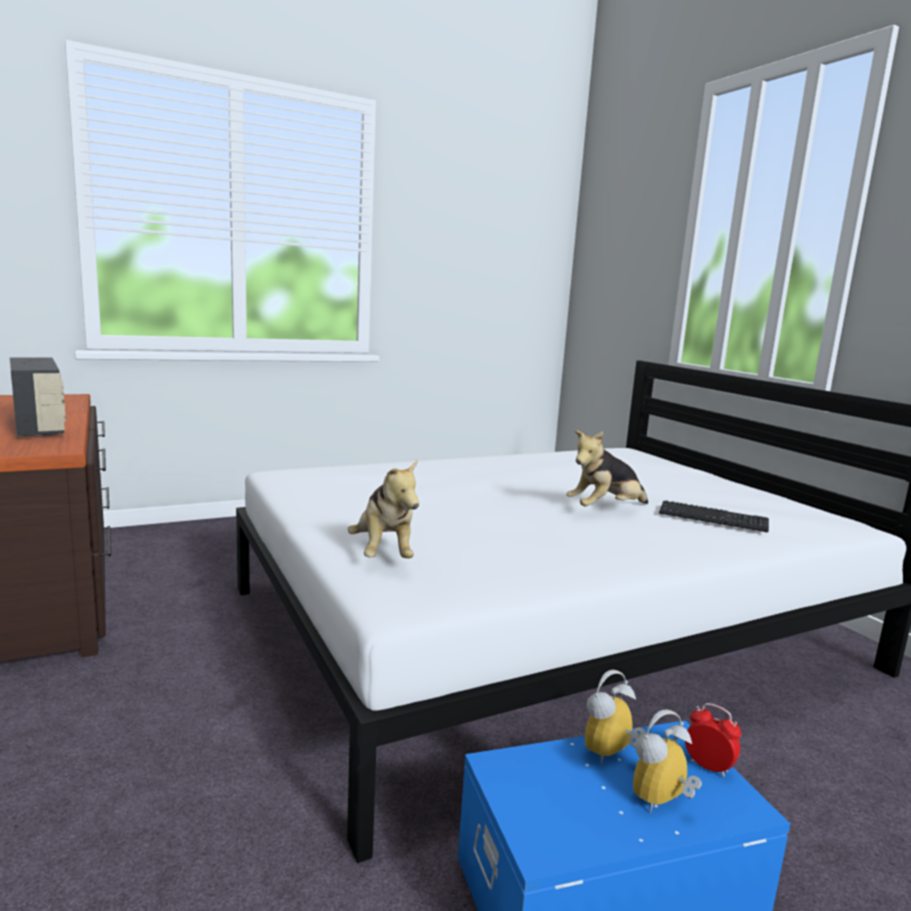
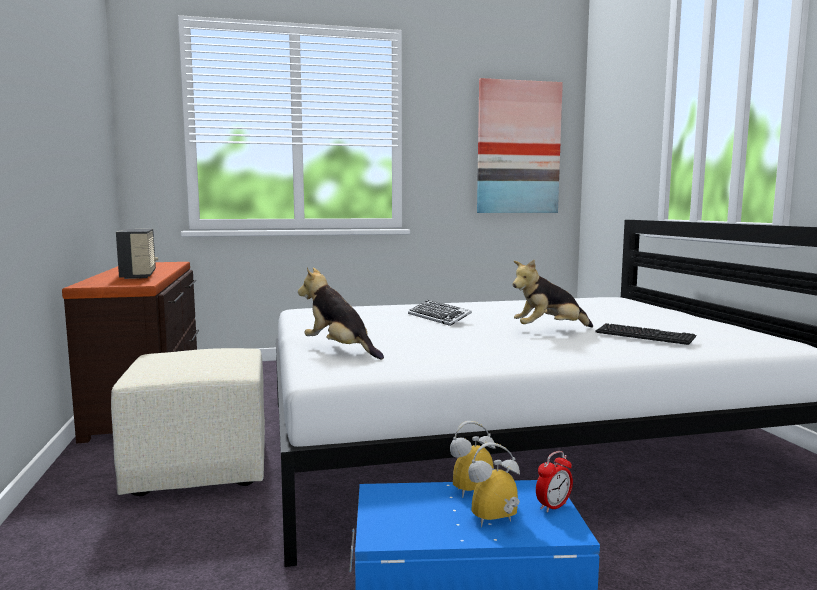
camera: 15 degrees right, 5 degrees down
(174, 707) = (200, 469): none -> beige ottoman
(383, 554) = (340, 350): plush toy -> plush toy turned 135 degrees clockwise
(462, 488) = (439, 318): none -> keyboard
(504, 261) = (518, 148): none -> picture
(708, 766) = (553, 506): alarm clock -> alarm clock turned 90 degrees clockwise

